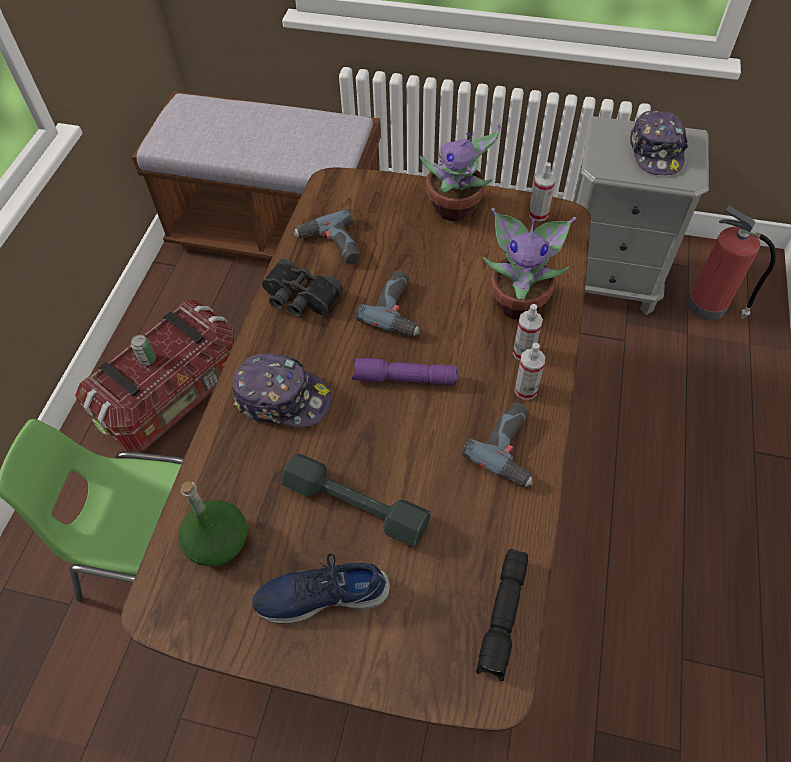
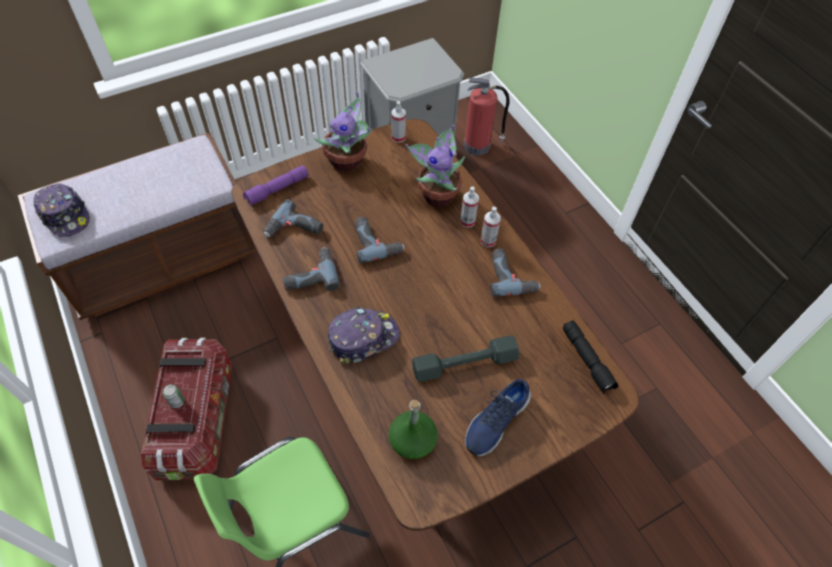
camera: 45 degrees left, 0 degrees up
(299, 299) = (309, 274): black binoculars -> power drill
(403, 379) = (420, 279): purple flashlight -> purple flashlight (277, 190)
(656, 152) = (418, 65): cap -> cap (65, 215)

